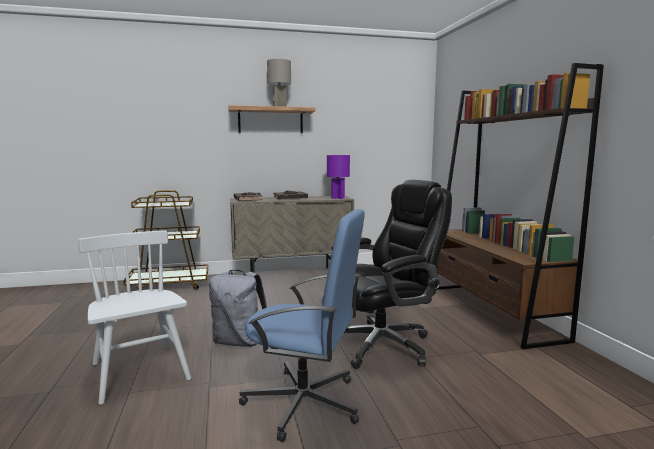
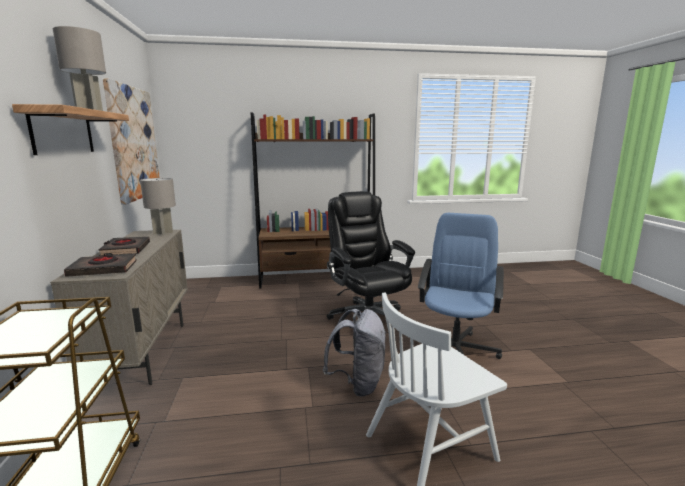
camera: 85 degrees left, 5 degrees up
(338, 198) = (163, 233): purple table lamp -> grey table lamp
(374, 129) = (134, 143): none -> picture

